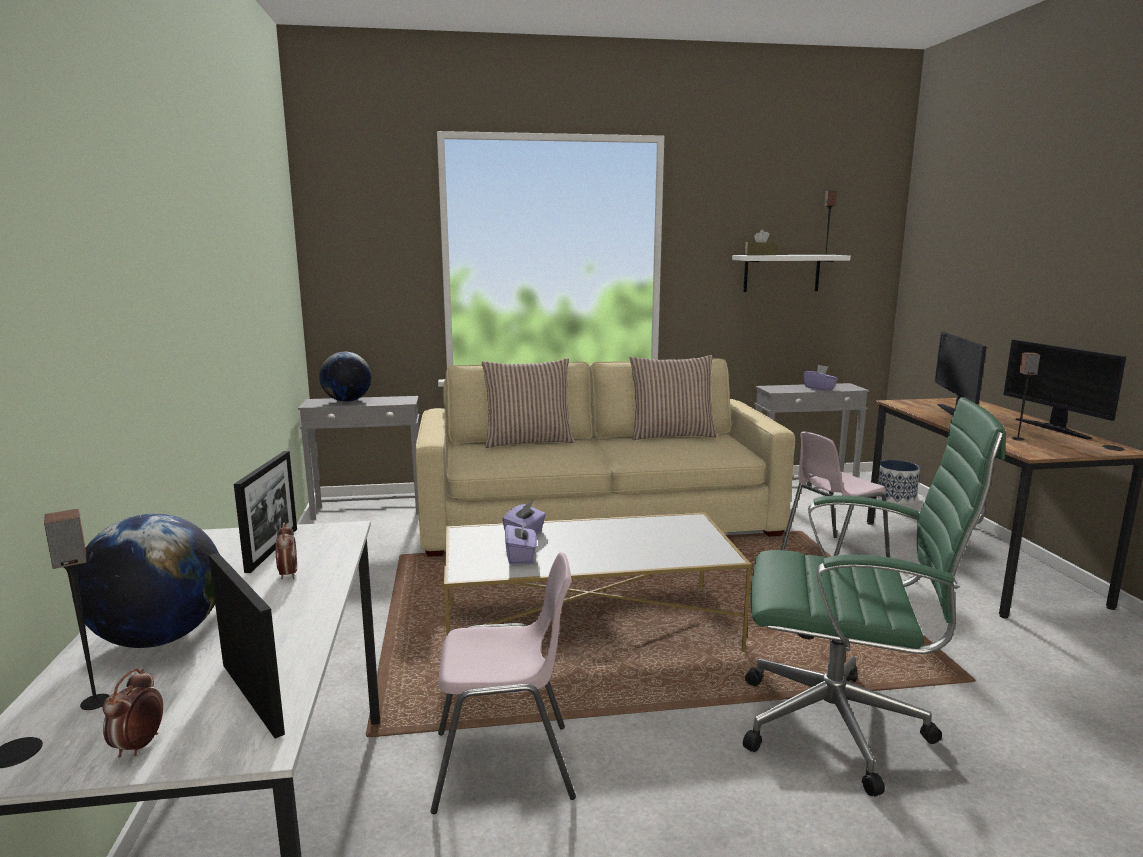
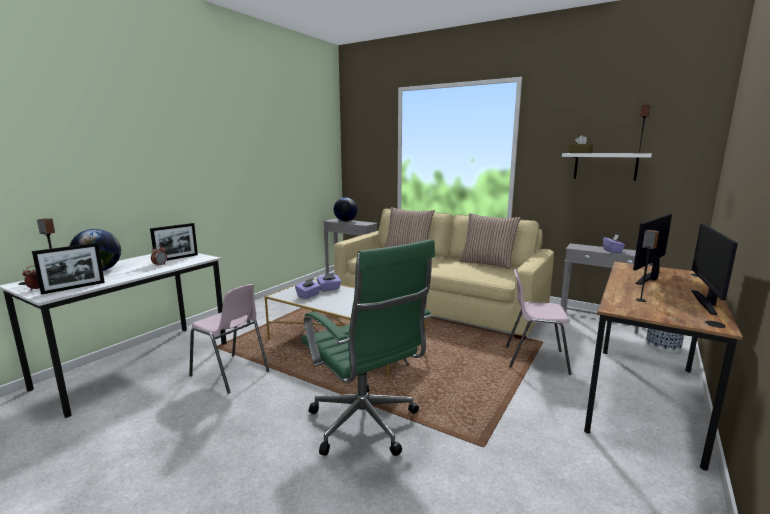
camera: 40 degrees right, 0 degrees up
(251, 697) = (74, 288): picture frame -> picture frame turned 45 degrees clockwise

